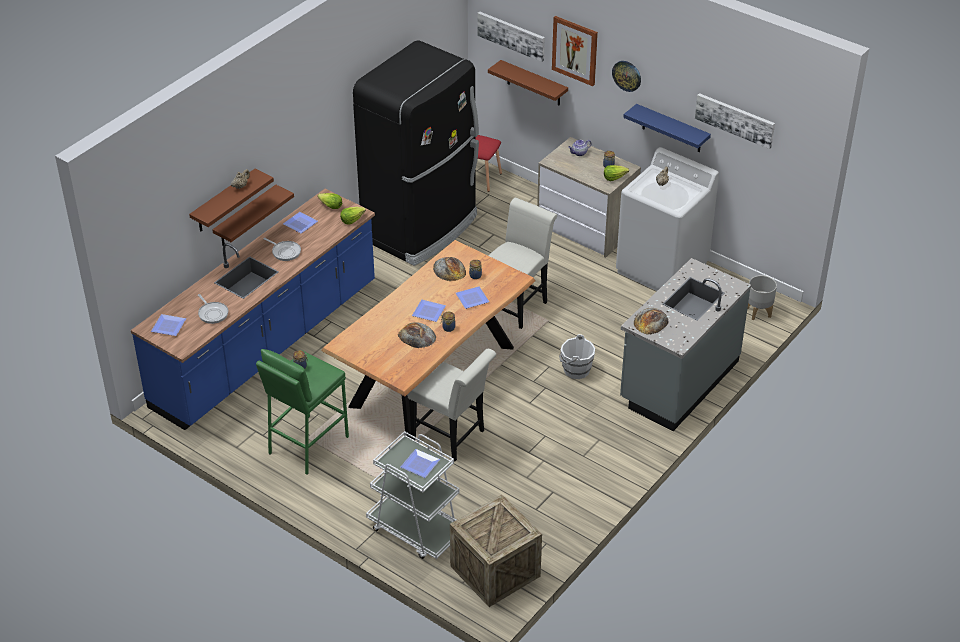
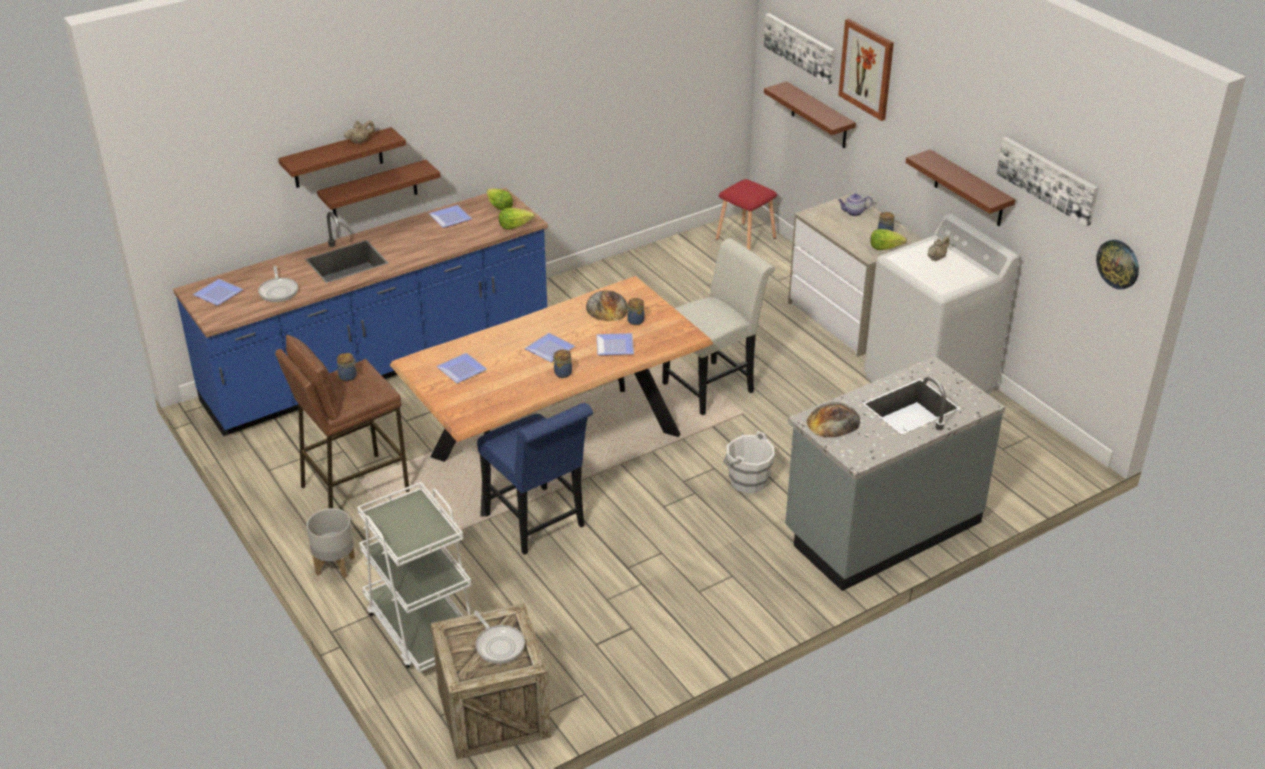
camera: 20 degrees right, 5 degrees down
(285, 252) = (411, 243): frying pan -> frying pan (498, 645)
(307, 445) = (354, 488): green stool -> brown stool
(417, 336) = (516, 374): bread -> none
(418, 465) = (414, 529): plate -> plate (460, 370)
(422, 228) = (643, 277): black fridge -> none
(452, 437) = (538, 524): white chair -> blue chair
(627, 75) = (922, 107): wall clock -> wall clock (1118, 264)
(672, 129) = (969, 189): blue shelf -> brown shelf
(758, 312) = (1039, 467): grey planter -> grey planter (334, 566)

